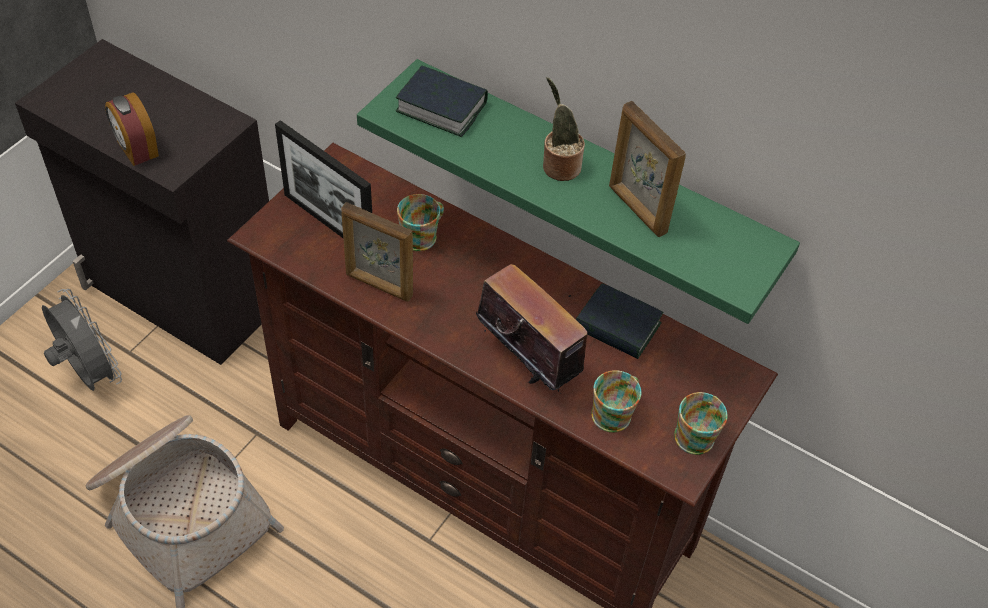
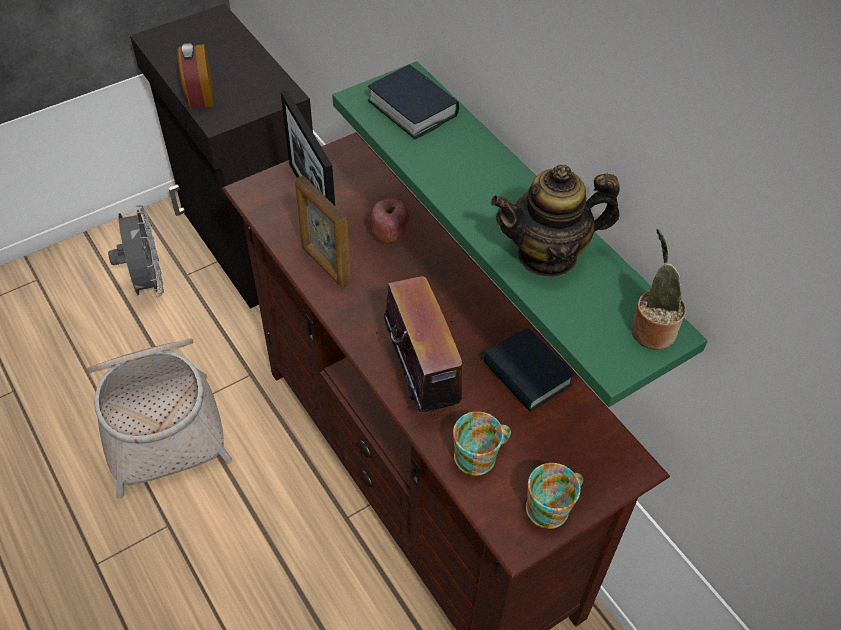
camera: 25 degrees right, 0 degrees up
(423, 235) = (389, 234): mug -> apple
(559, 166) = (493, 191): potted plant -> potted plant (650, 329)
(636, 209) = (548, 255): picture frame -> teapot

